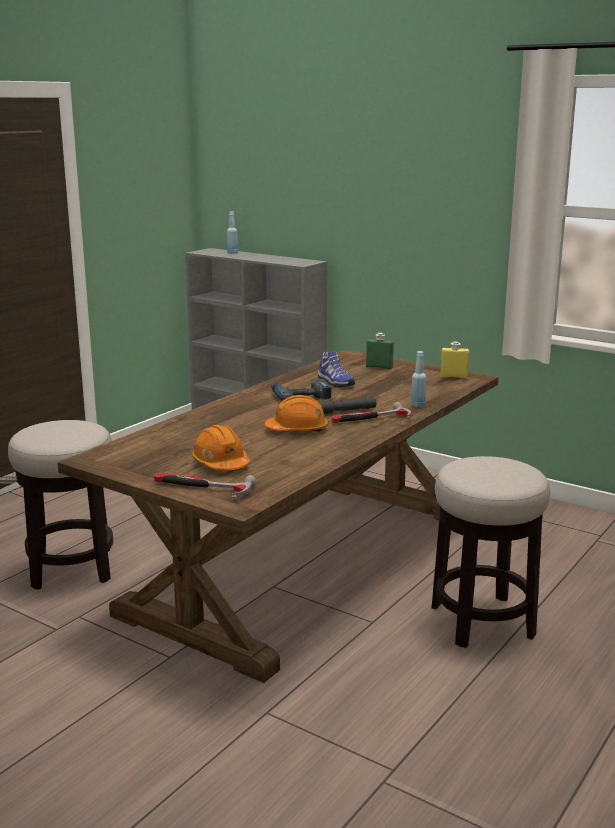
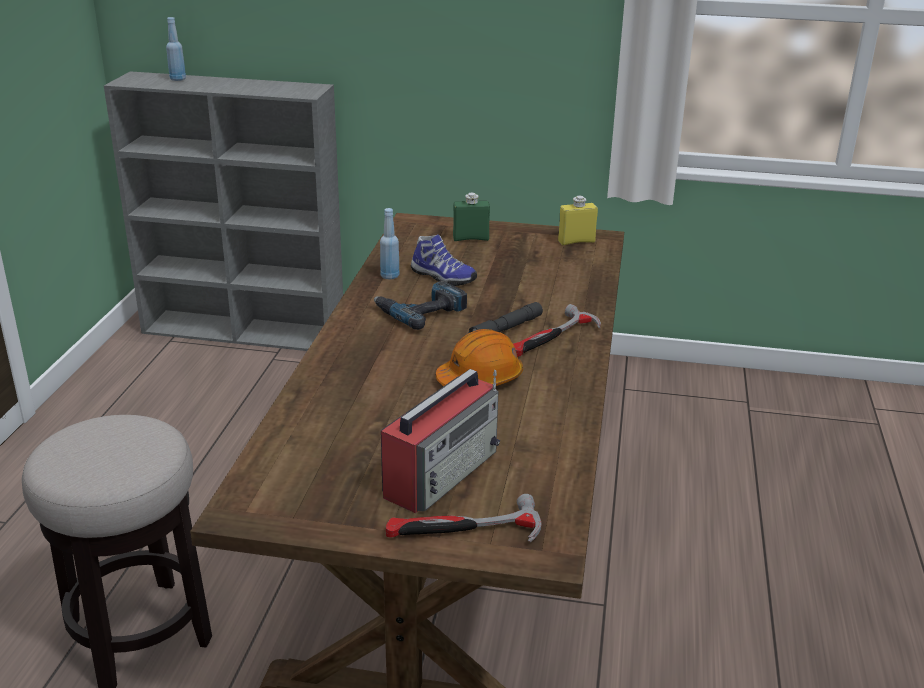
camera: 25 degrees left, 10 degrees up
(221, 464) = (442, 472): orange hard hat -> radio
(417, 405) = (583, 300): blue bottle -> blue bottle (389, 276)
(482, 621) = (722, 565): stool -> none

